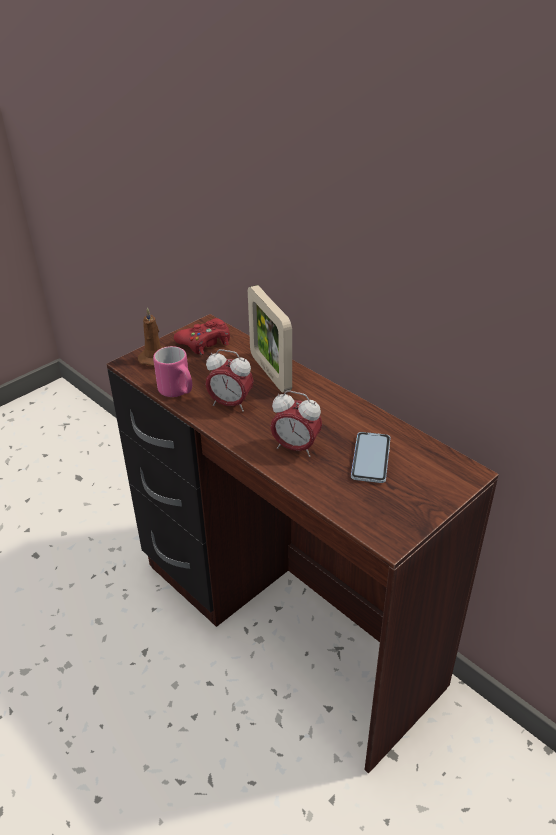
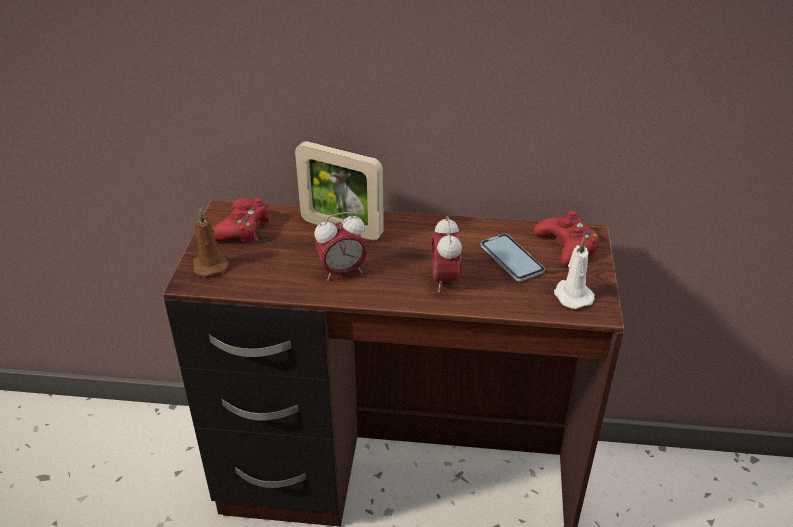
camera: 40 degrees left, 0 degrees up
(178, 392) = (277, 285): pink mug -> none
(295, 448) = (445, 280): alarm clock -> alarm clock turned 105 degrees clockwise
(383, 513) = (572, 295): none -> white candle
(434, 472) = (567, 246): none -> red game controller

